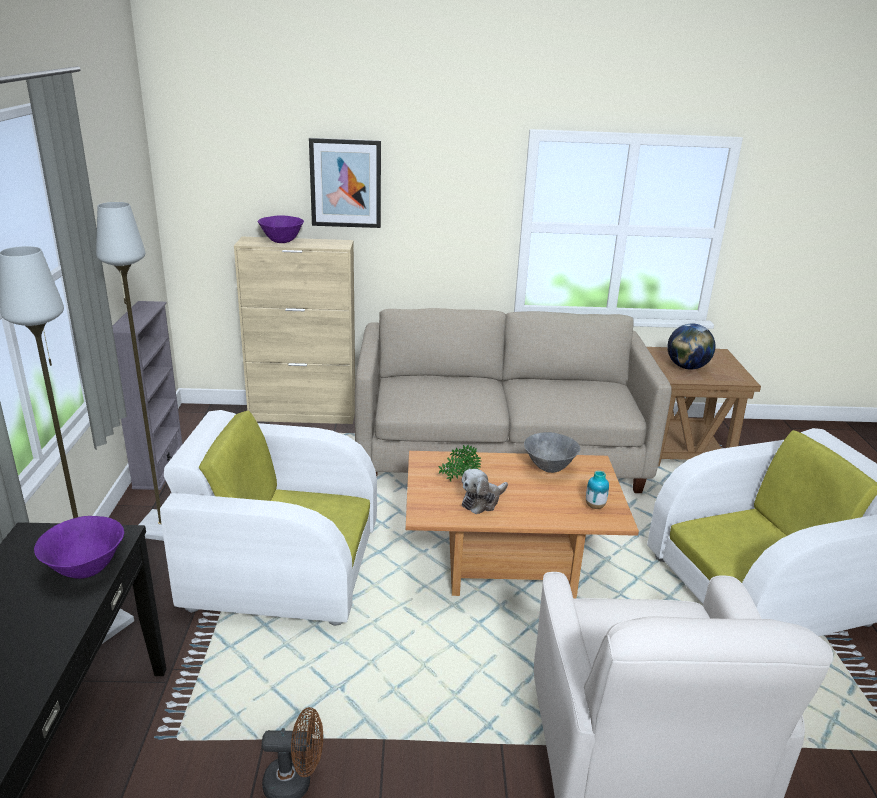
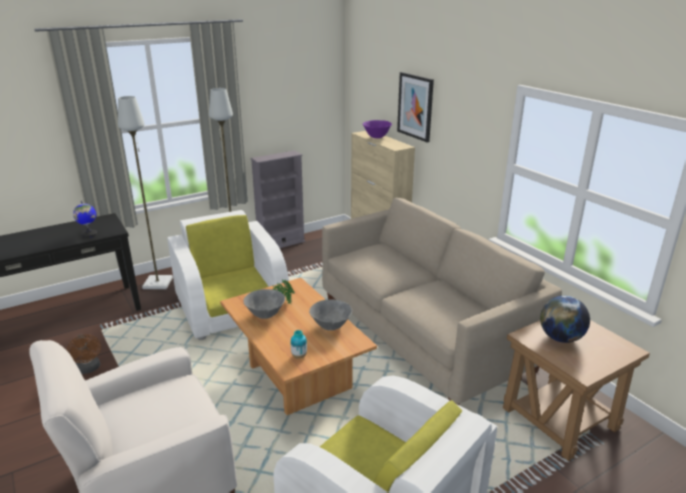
camera: 60 degrees right, 0 degrees up
(86, 570) = (89, 234): purple bowl -> globe
(482, 501) = (266, 315): plush toy -> grey bowl

